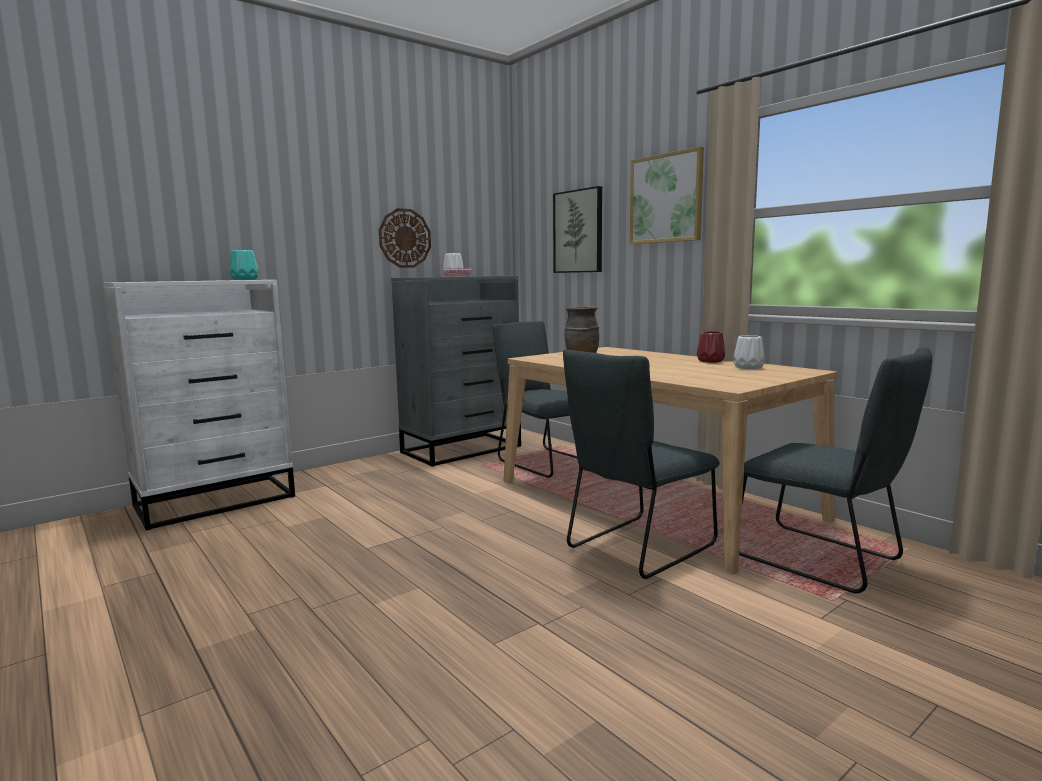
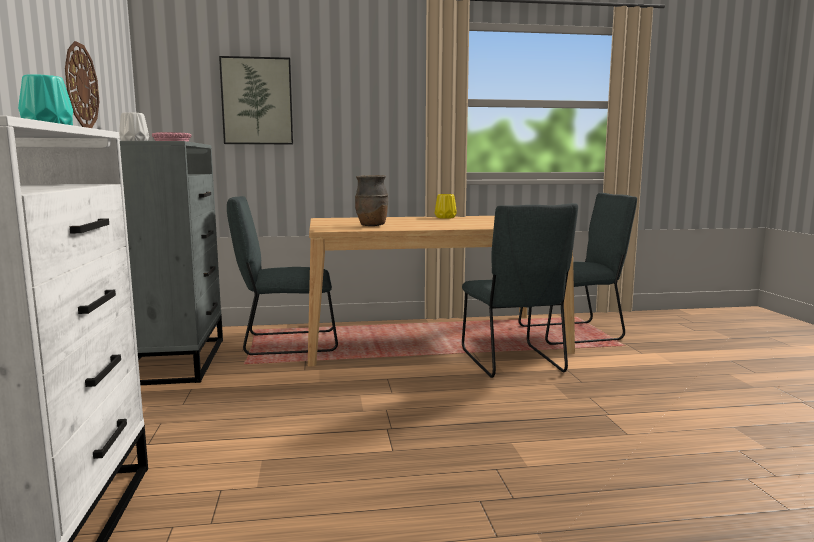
camera: 60 degrees left, 0 degrees up
(666, 198) = (371, 80): picture -> none
(709, 361) = (444, 217): red vase -> yellow vase
(747, 367) = (486, 218): white vase -> none

